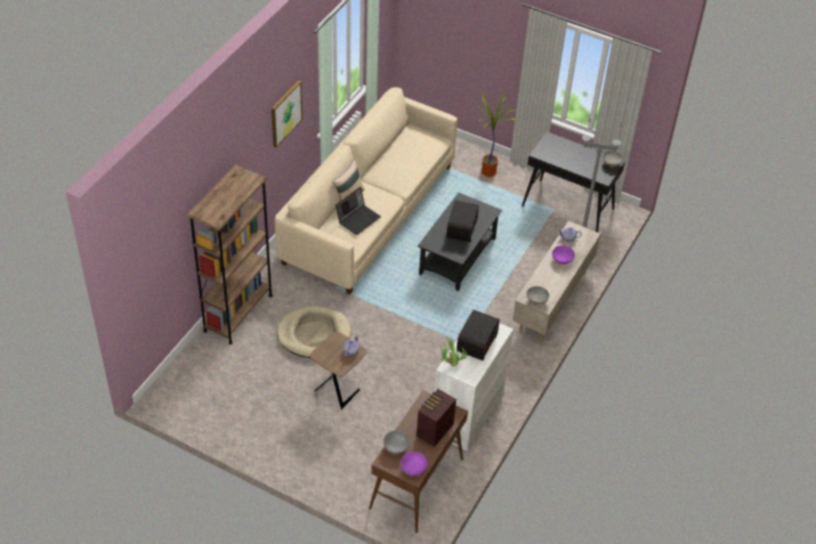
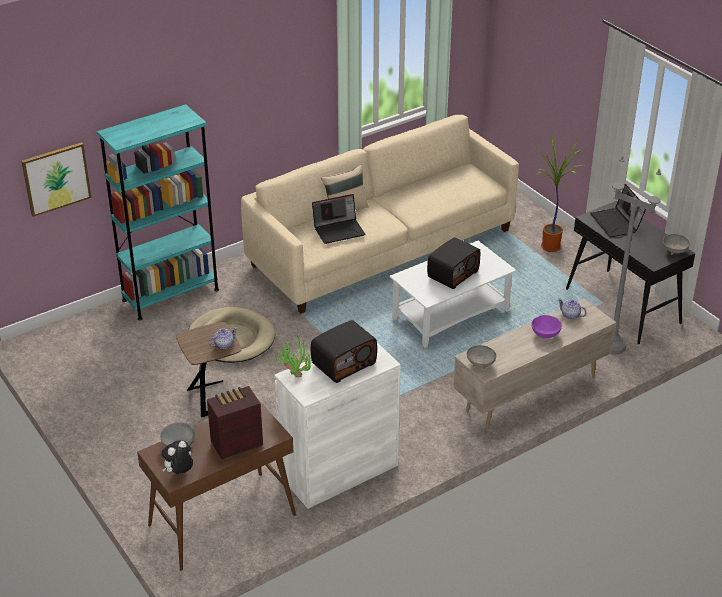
camera: 30 degrees right, 10 degrees down
(238, 313) = (170, 295): brown bookcase -> turquoise bookcase
(285, 113) = (283, 80): picture -> picture (56, 178)
(413, 469) = (179, 473): purple bowl -> plush toy
(457, 256) = (451, 314): black coffee table -> white coffee table
(559, 151) = (617, 223): none -> laptop

